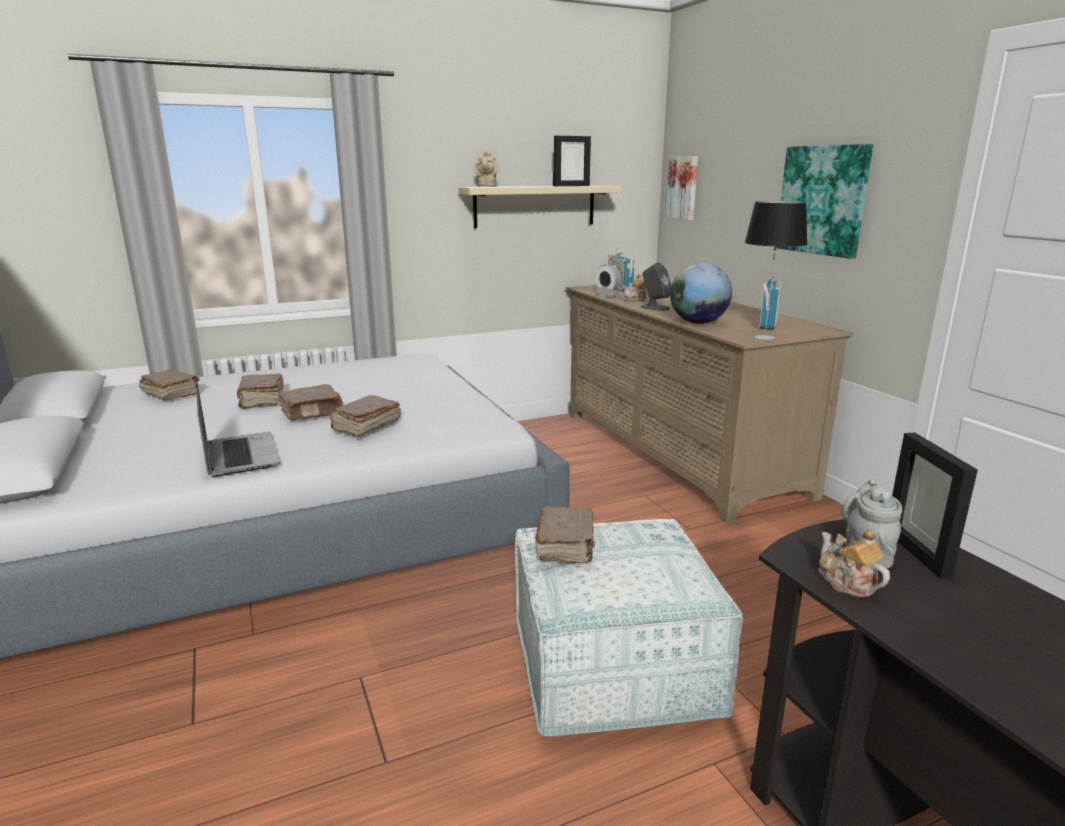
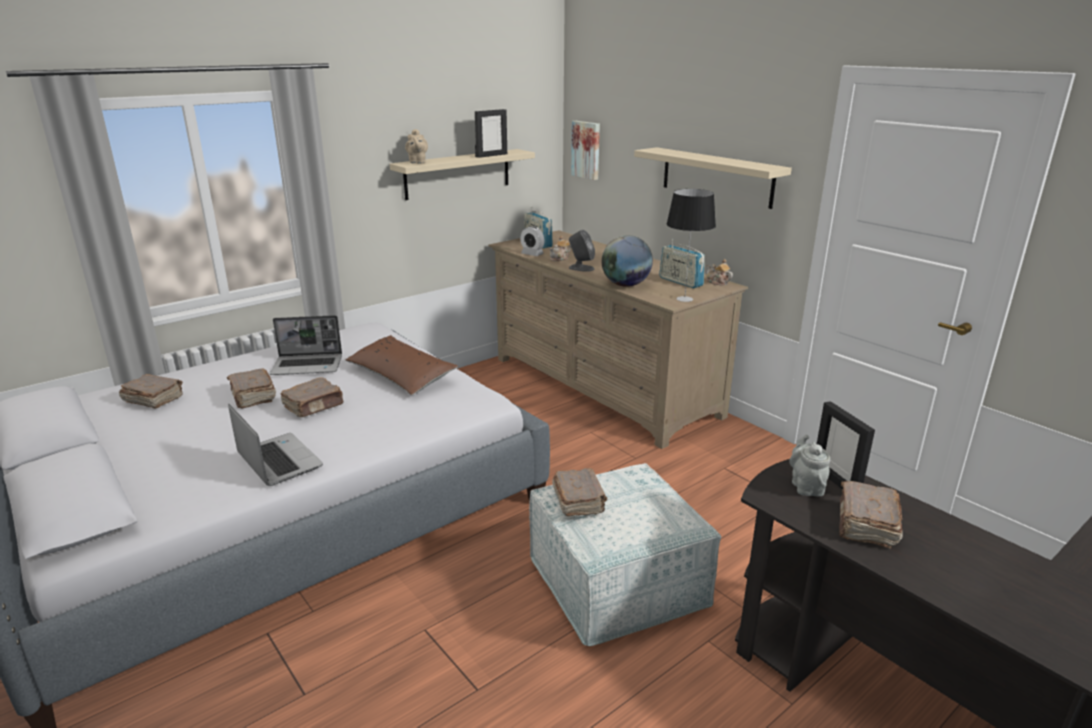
camera: 15 degrees left, 5 degrees up
(335, 381) = (308, 366): none -> laptop
(365, 426) = (373, 416): brown book -> brown book (865, 525)
(421, 396) = (401, 375): none -> brown pillow
(768, 324) = (680, 282): radio -> radio turned 135 degrees clockwise
(823, 200) = (716, 177): picture -> beige shelf
(846, 583) = (801, 511): teapot -> teapot (717, 282)

